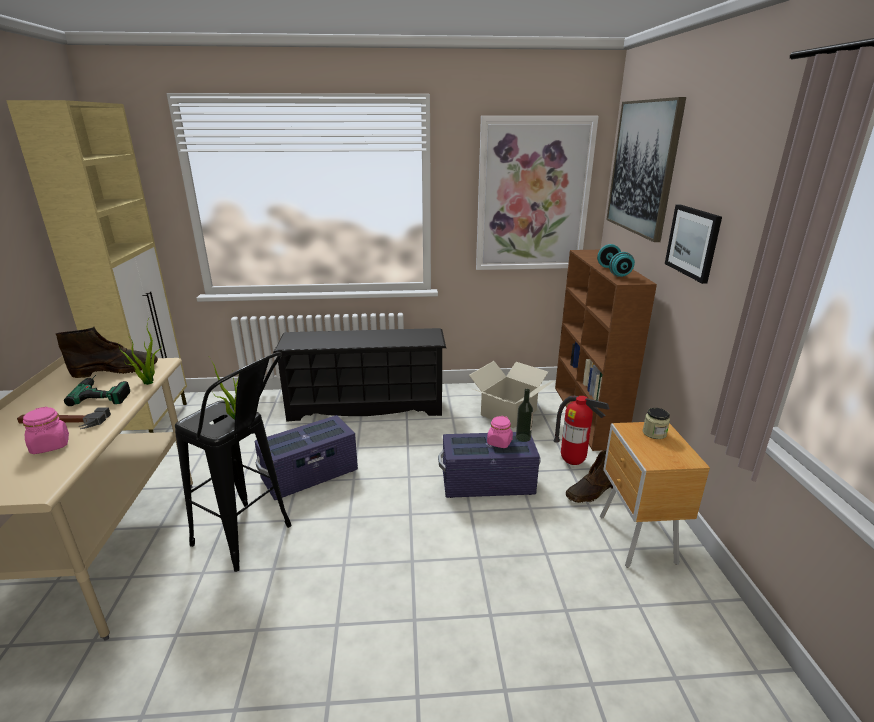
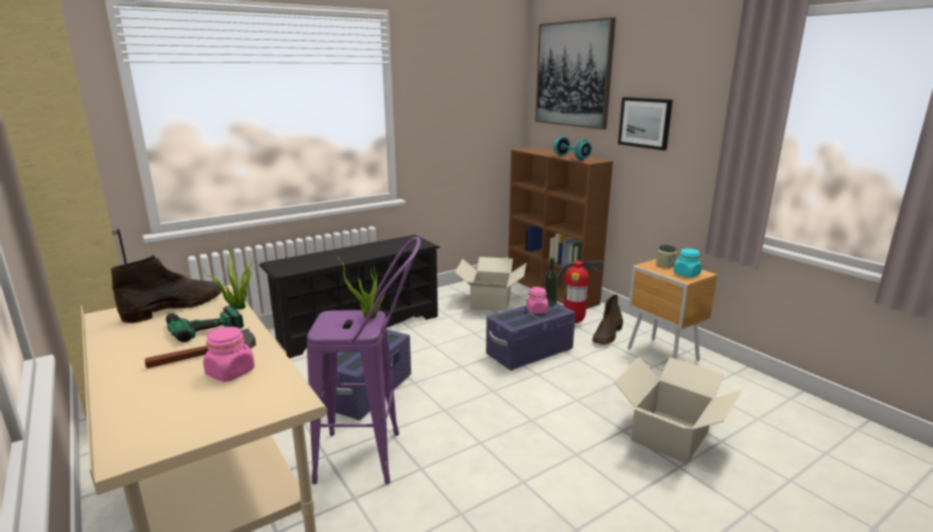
camera: 30 degrees left, 5 degrees down
(252, 541) = (374, 457): black stool -> purple stool
(533, 196) = (475, 104): picture -> none
(536, 647) = (670, 435): none -> cardboard box
(664, 455) = (686, 274): none -> turquoise jar

